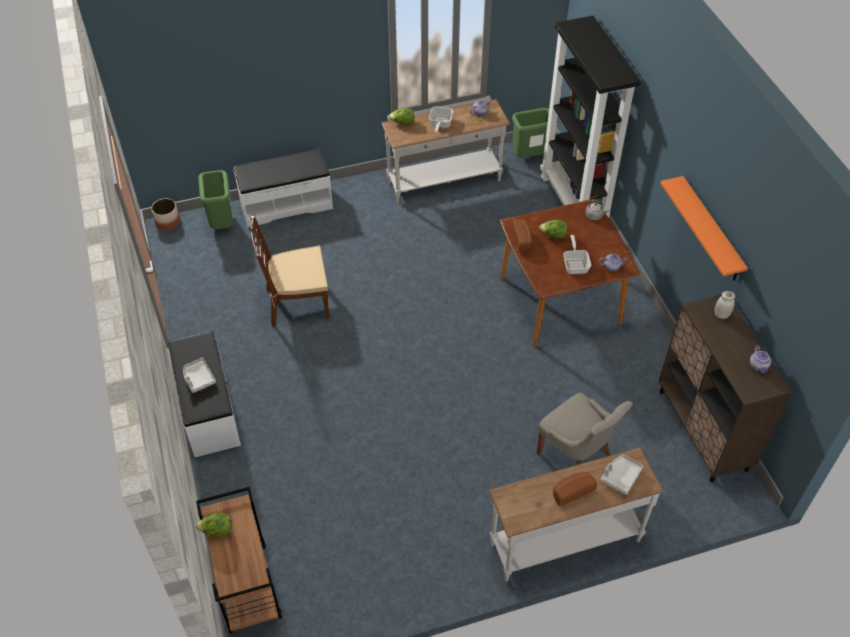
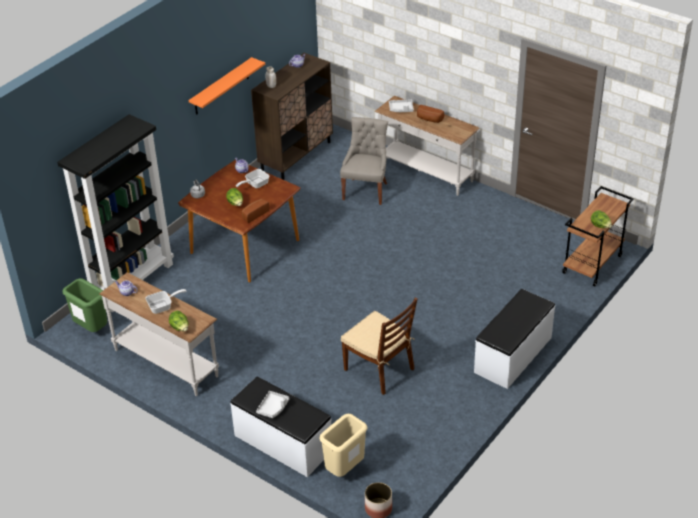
camera: 125 degrees left, 10 degrees down
(198, 378) = (518, 318): grey tray -> grey tray (273, 408)
(222, 224) = (344, 469): green trash can -> beige trash can

